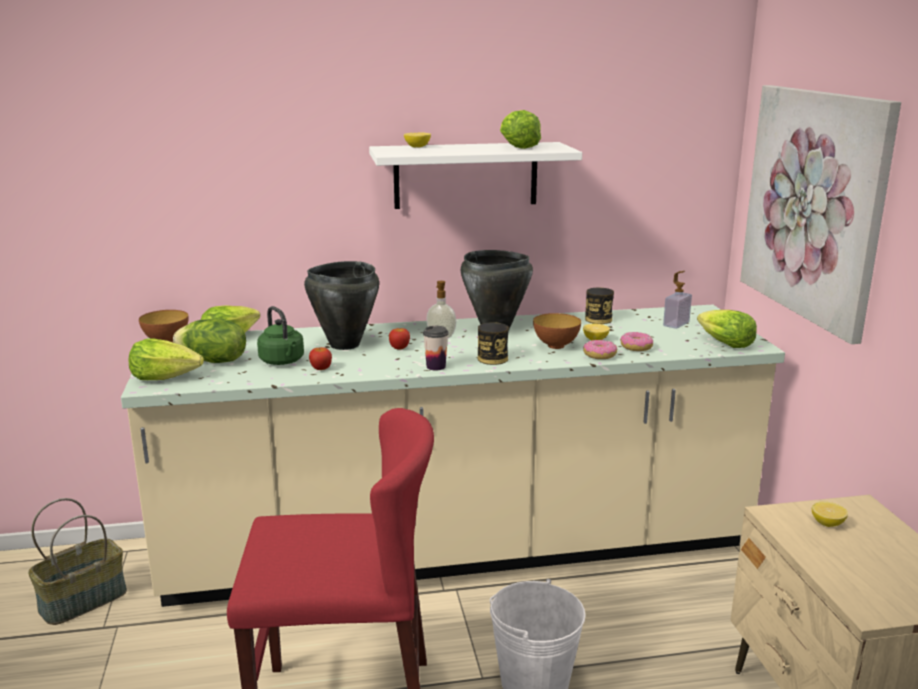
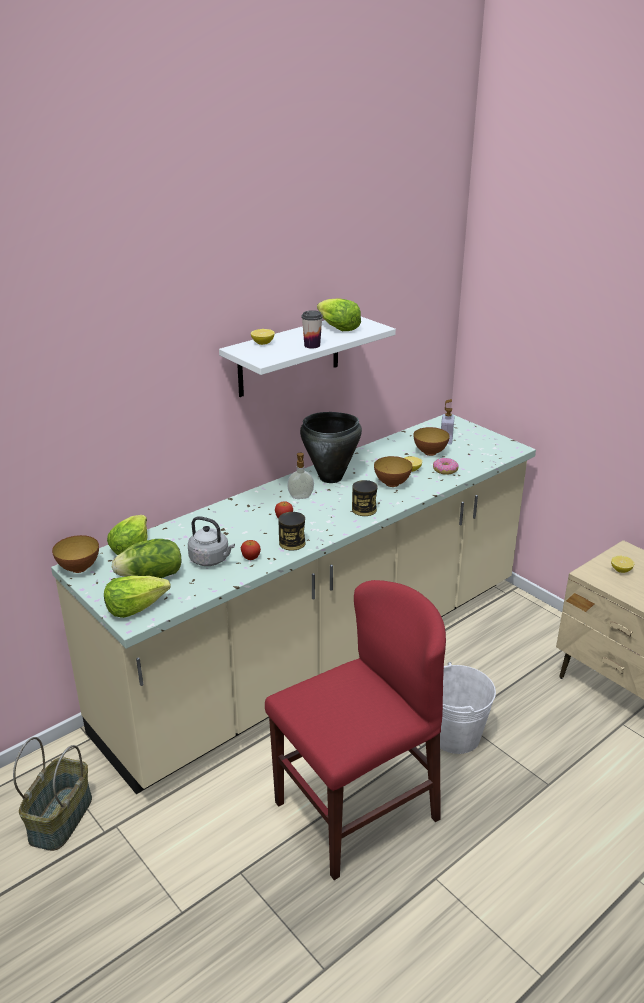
camera: 30 degrees left, 10 degrees up
(283, 361) = (211, 560): green kettle -> grey kettle
(344, 345) = (237, 527): black cooking pot -> none
(436, 367) = (334, 529): cup -> cup (312, 345)
(598, 319) = (391, 448): can -> can (292, 543)
(600, 355) = (430, 485): donut -> none
(639, 331) = (430, 453): none -> bowl
(724, 343) = (494, 451): lettuce -> none
(813, 205) = (550, 343): picture -> none

